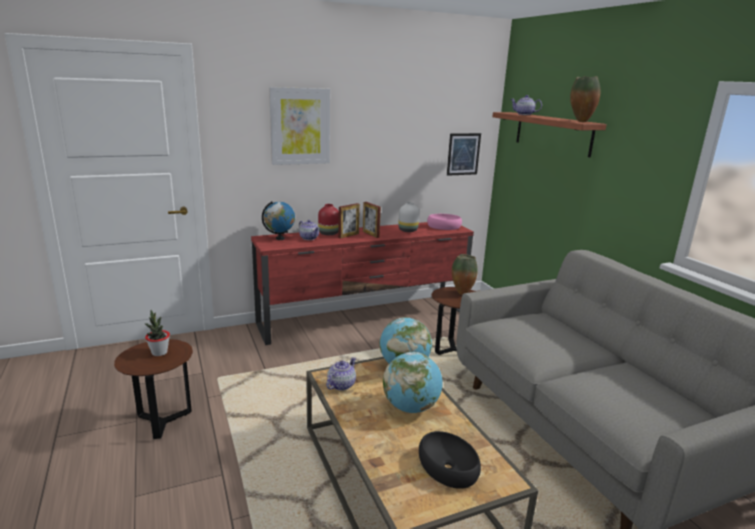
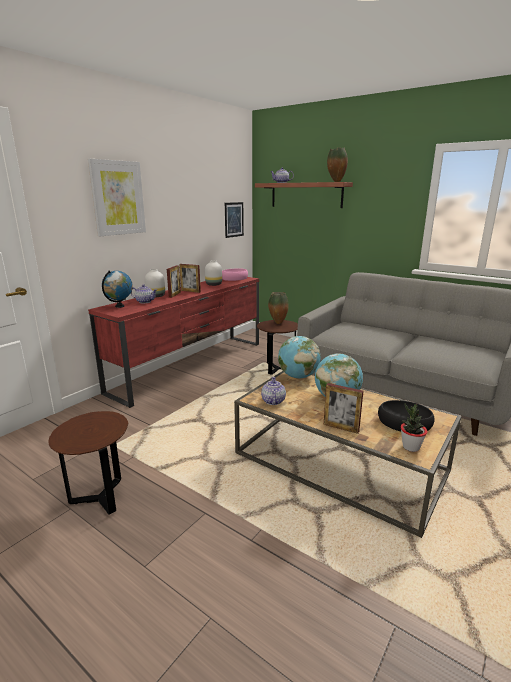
camera: 30 degrees left, 0 degrees up
(159, 352) = (91, 426): potted plant -> potted plant (410, 447)
(328, 234) = (156, 296): red vase -> white vase
(369, 441) = (341, 427): none -> picture frame

